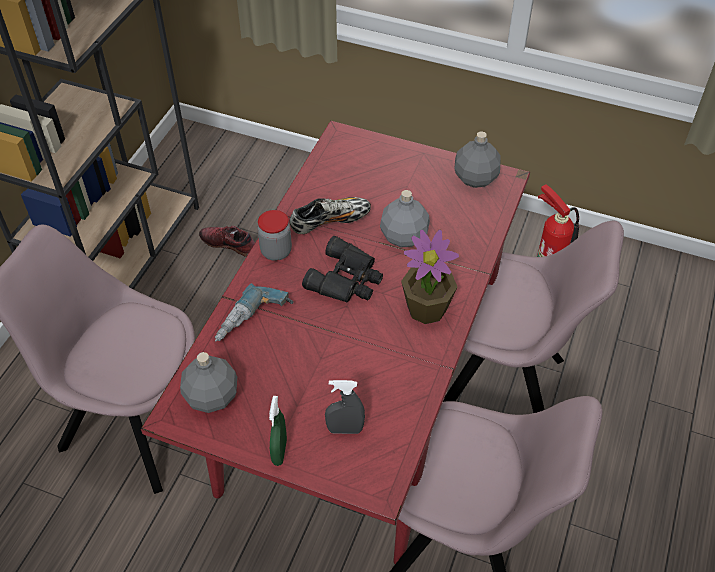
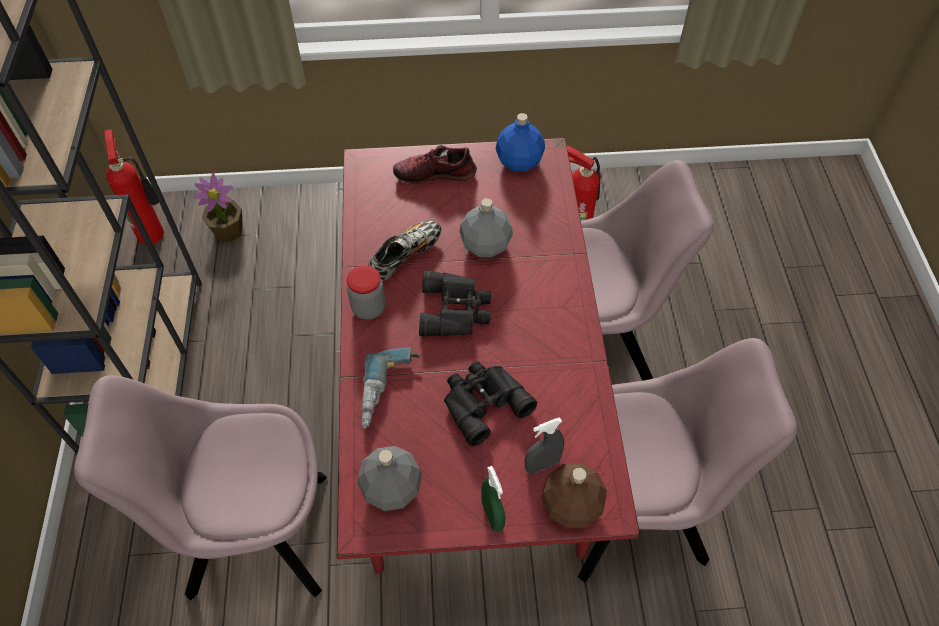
camera: 25 degrees left, 5 degrees up
(182, 154) = (153, 232): none -> fire extinguisher
(230, 244) = (255, 309): shoe -> shoe (435, 173)
(325, 360) = (482, 402): none -> black binoculars
(350, 471) = (571, 505): none -> brown bottle
(427, 308) = (548, 309): potted plant -> potted plant (228, 231)
(476, 178) = (519, 161): grey bottle -> blue bottle

